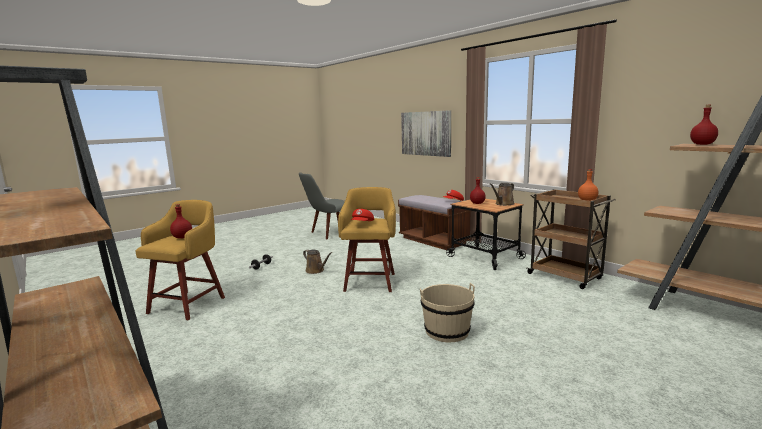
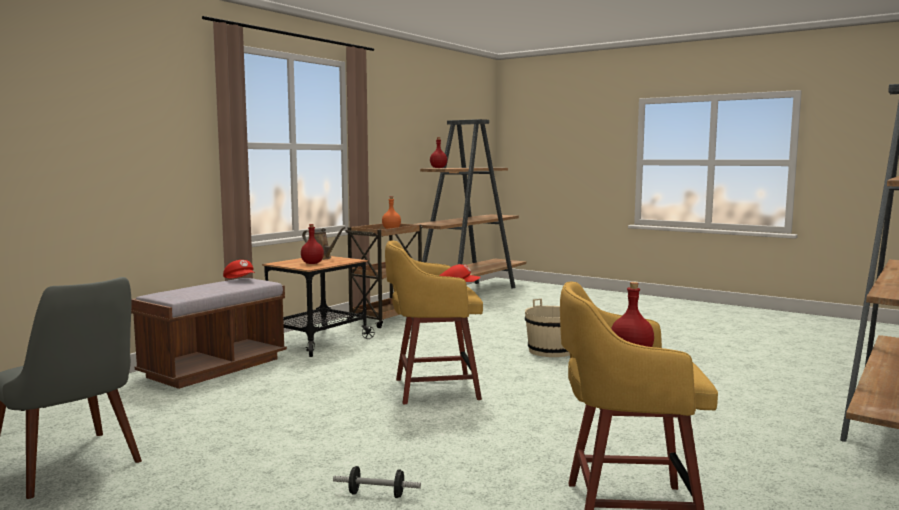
camera: 105 degrees left, 5 degrees down
(316, 271) = (394, 432): brown watering can -> none
(425, 133) = (102, 165): picture -> none

